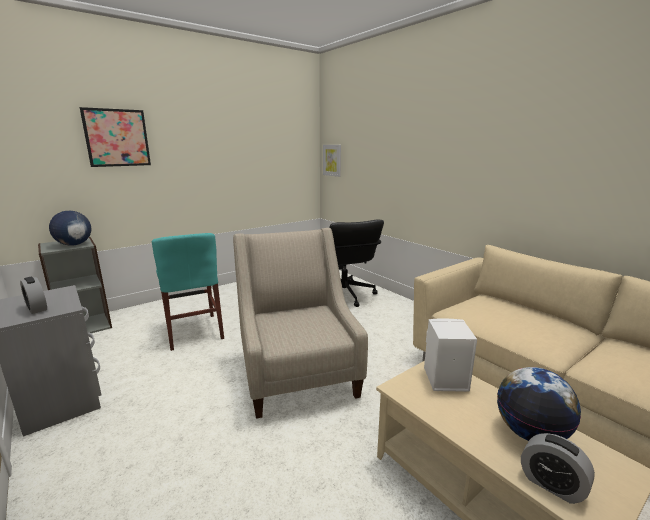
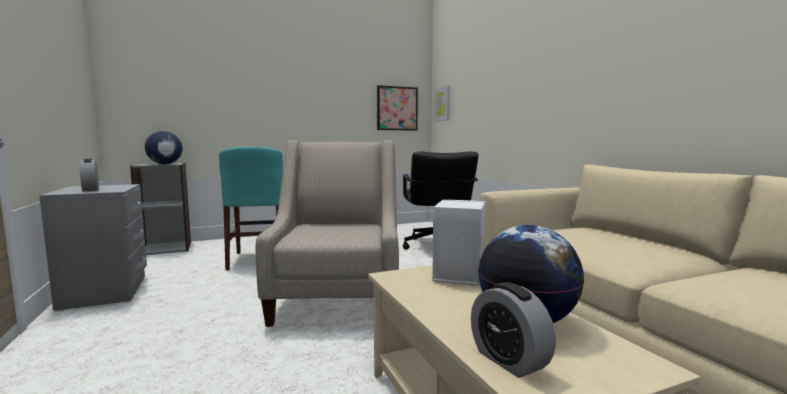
camera: 15 degrees right, 10 degrees down
(117, 138) = (220, 72): picture -> picture (397, 108)

